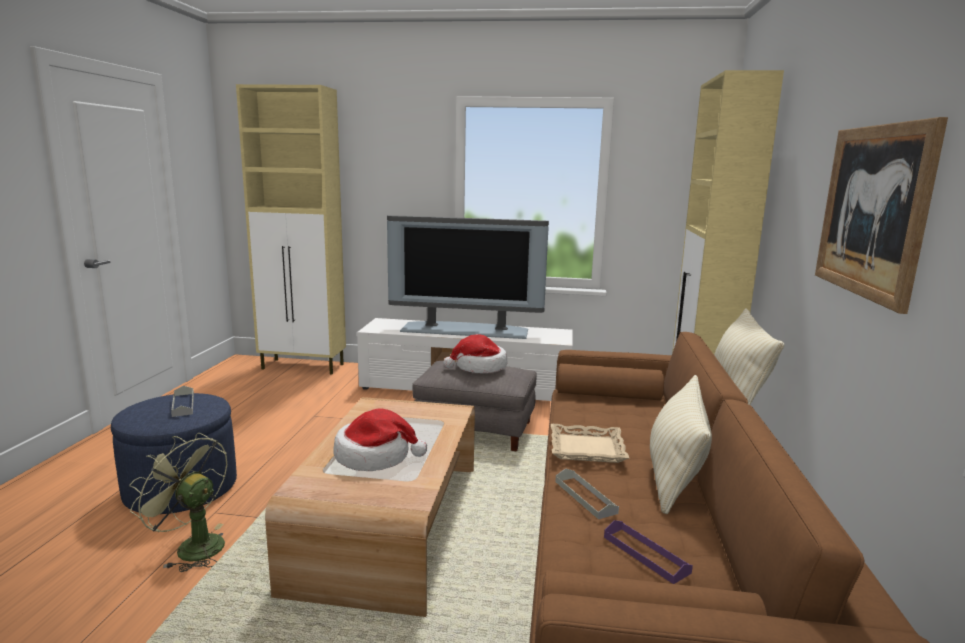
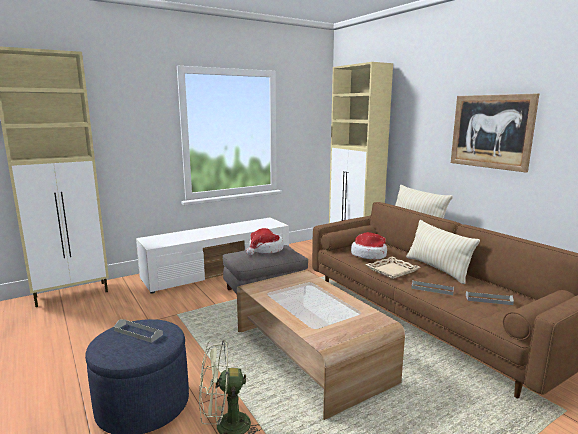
camera: 40 degrees left, 0 degrees up
(375, 456) = (320, 310): hat -> hat (369, 255)
(465, 329) = (214, 231): television -> none
(645, 554) = (488, 300): purple tray -> grey tray

